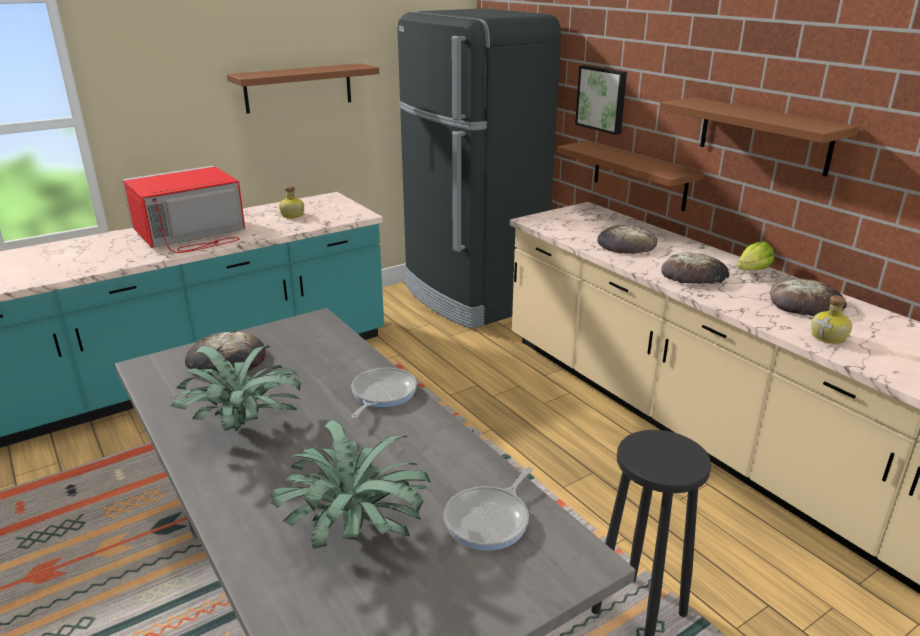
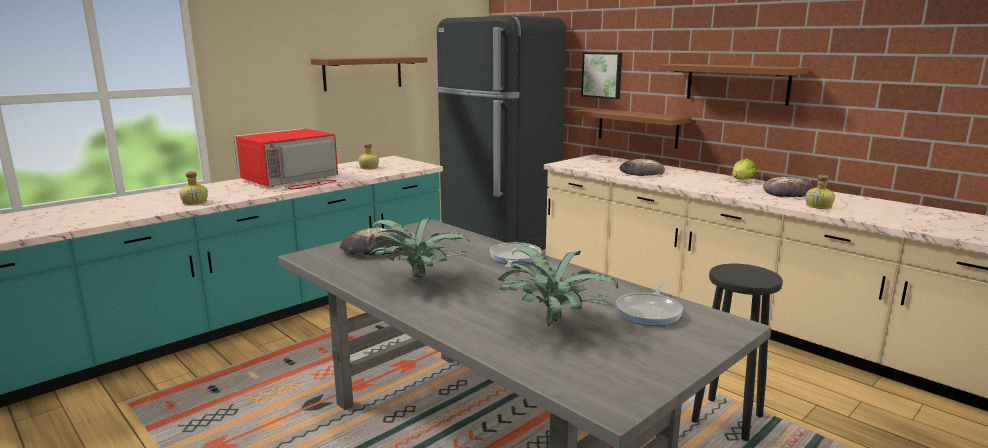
camera: 10 degrees left, 10 degrees down
(61, 270) = (195, 202): none -> bottle
(694, 275) = (703, 184): bread -> none

